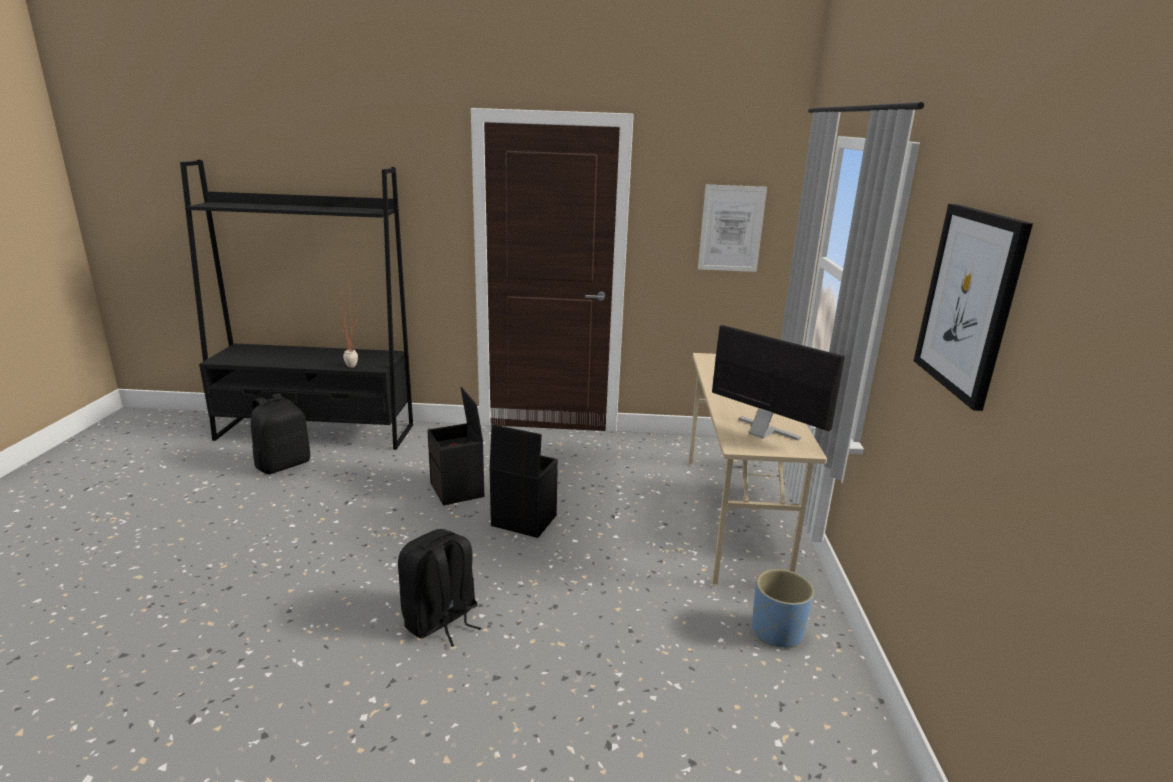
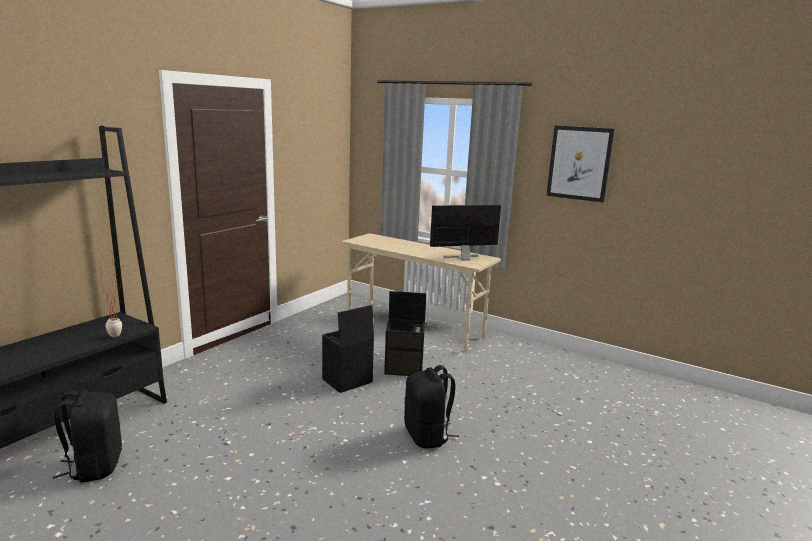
camera: 60 degrees left, 5 degrees down
(458, 490) = (276, 392): black storage box -> black storage box (404, 368)
(731, 228) = (324, 157): picture -> none
(777, 632) = (511, 351): blue planter -> none

